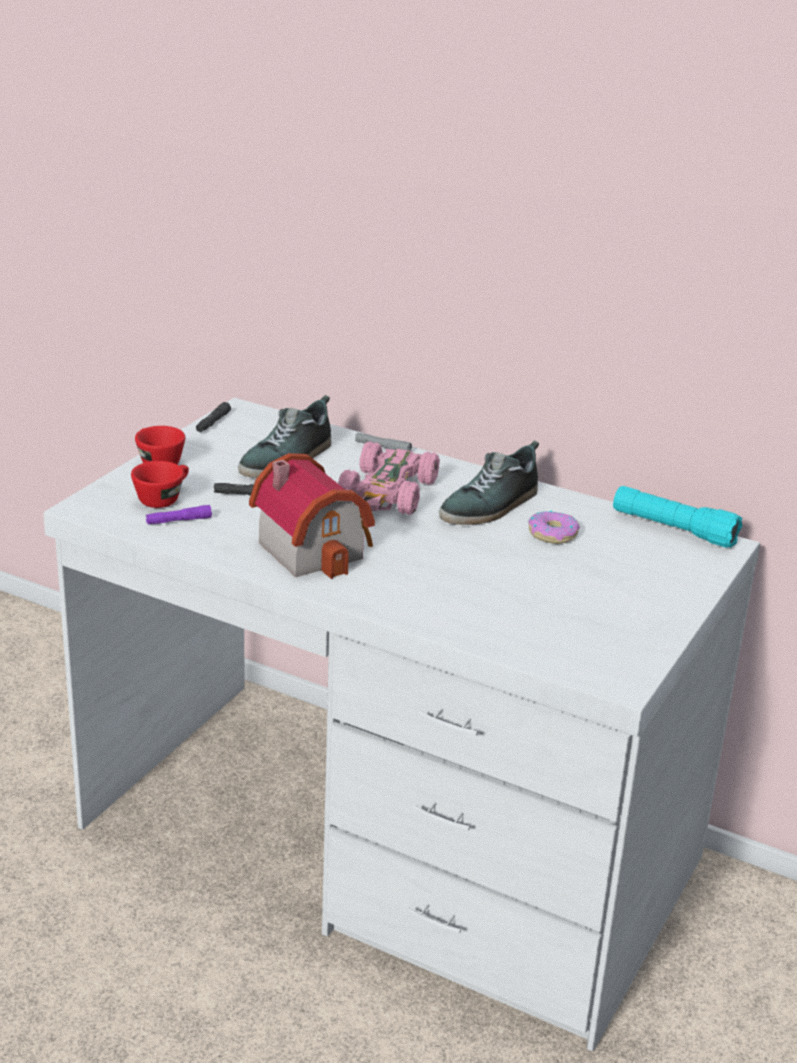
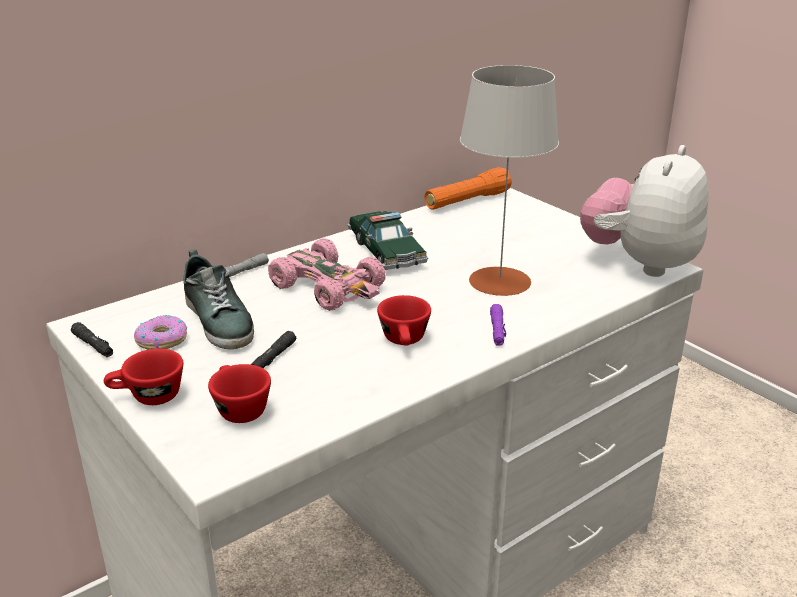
camera: 65 degrees left, 0 degrees up
(179, 521) = (297, 407): purple flashlight -> purple flashlight (497, 330)
(315, 548) = (405, 341): toy house -> red cup
(479, 578) = (500, 281): none -> grey table lamp
(490, 506) = (386, 251): shoe -> toy car
(552, 534) = (447, 240): donut -> donut (162, 340)
(611, 663) = (640, 263): none -> plush toy
(673, 529) = (467, 201): turquoise flashlight -> orange flashlight

